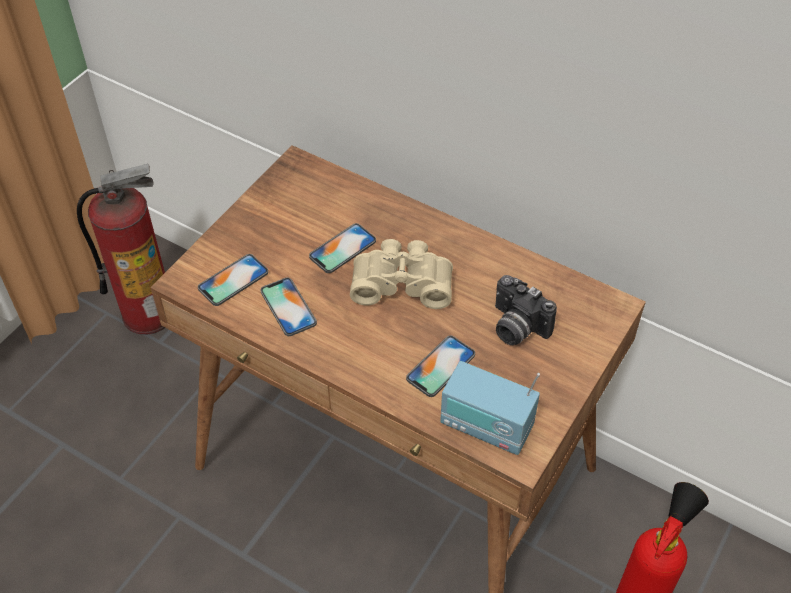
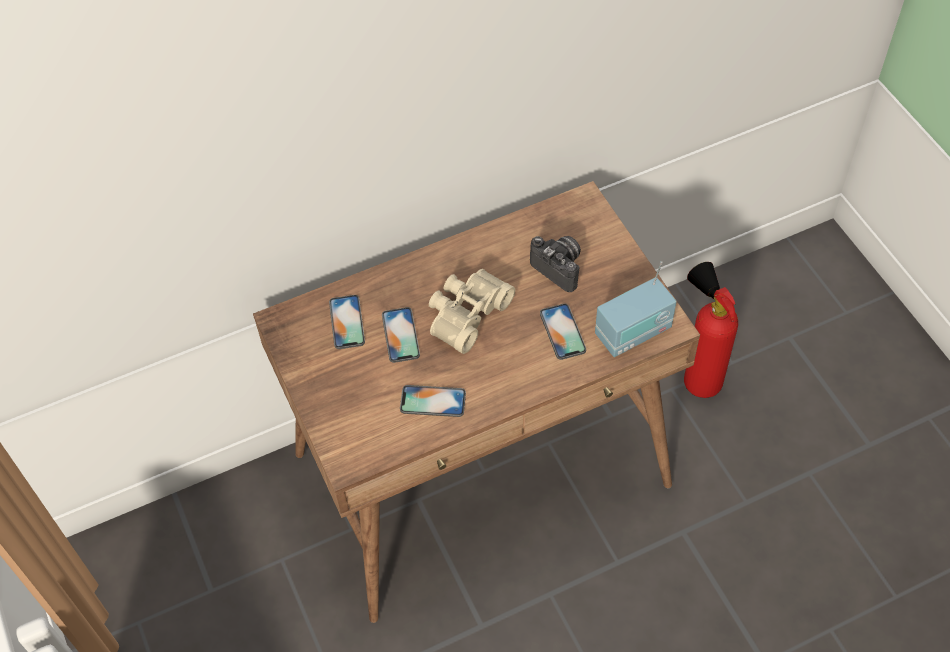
camera: 55 degrees left, 5 degrees up
(149, 313) = (169, 584): fire extinguisher -> none
(233, 280) = (375, 426): phone -> phone (347, 322)
(515, 327) = (561, 268): camera -> camera turned 120 degrees counterclockwise

